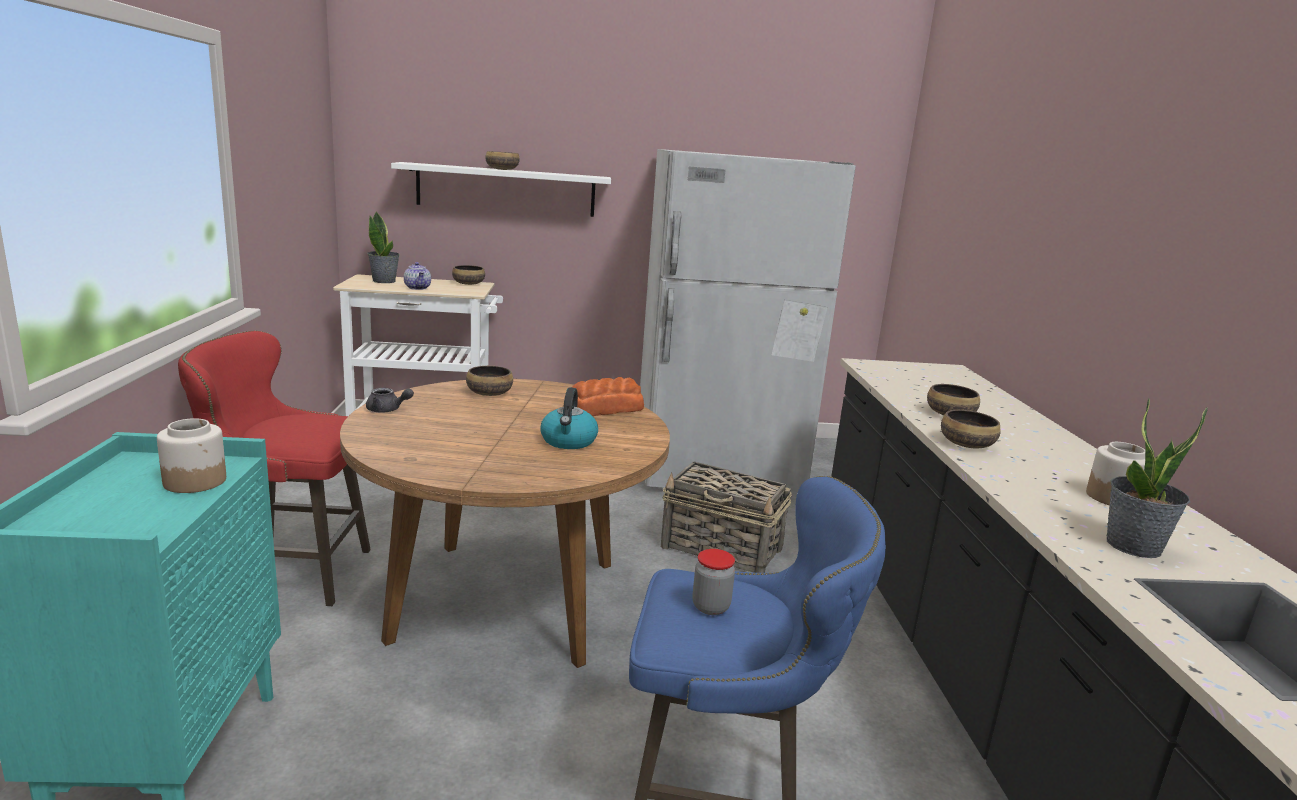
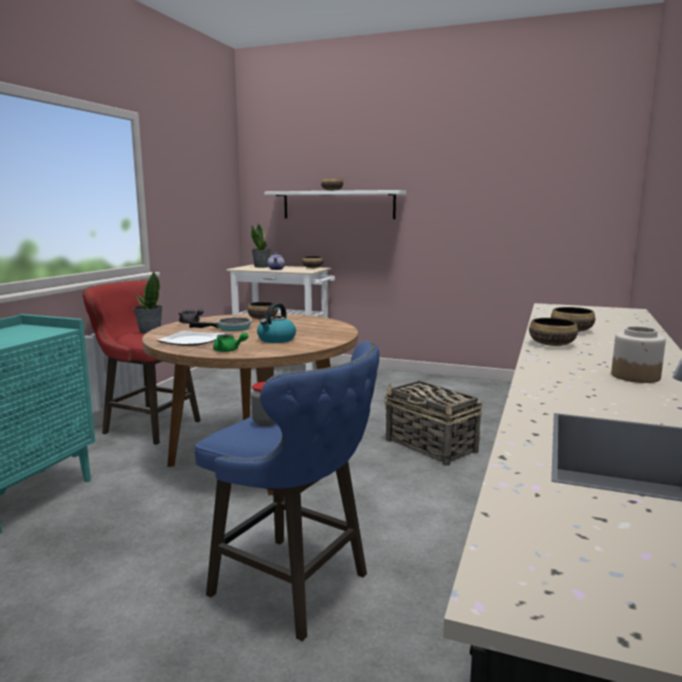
camera: 25 degrees right, 5 degrees down
(195, 481) = (34, 334): jar -> none
(445, 456) = (191, 341): none -> plate
(468, 419) = (231, 328): none -> frying pan
(531, 473) = (229, 350): none -> green teapot
(604, 409) = (325, 328): bread -> none
(716, 462) = (475, 396): white fridge -> none
(1133, 546) = (594, 399): potted plant -> potted plant (149, 332)

